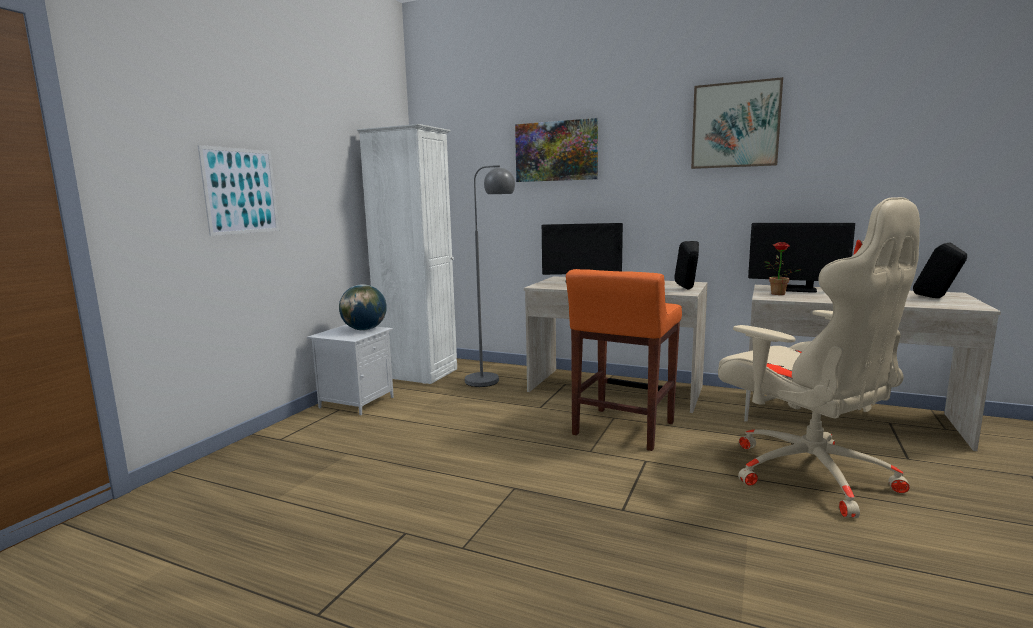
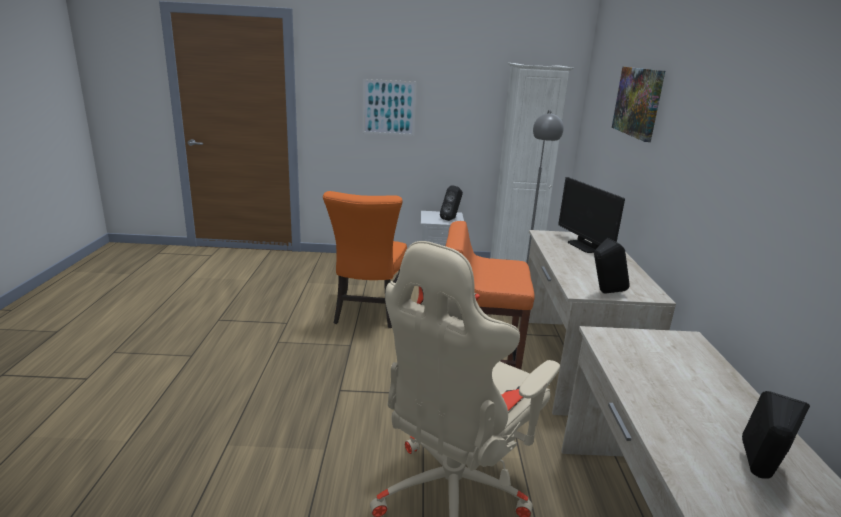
camera: 65 degrees right, 10 degrees up
(364, 329) = (451, 219): globe -> black speaker
(433, 464) = (367, 312): none -> orange chair
(735, 125) = (747, 106): picture -> none
(776, 294) = (630, 341): potted plant -> none
(796, 289) = (686, 356): monitor -> none

